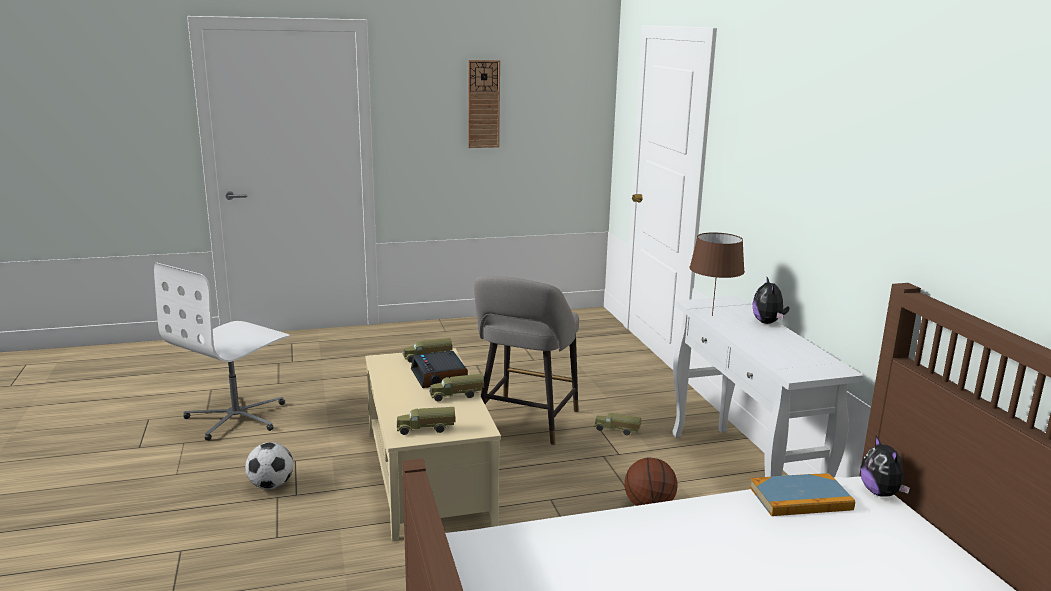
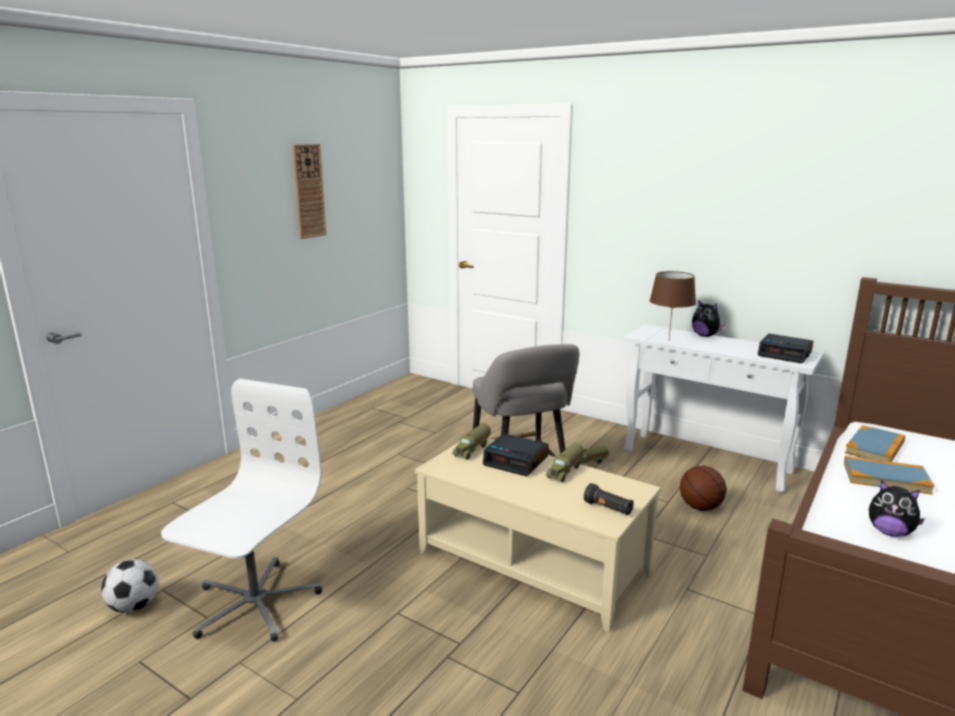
camera: 40 degrees left, 0 degrees up
(237, 417) = (254, 603): white office chair -> white office chair turned 150 degrees counterclockwise
(271, 485) = (421, 649): football -> football (134, 607)
(426, 430) = (608, 509): toy truck -> black flashlight
(732, 522) = (886, 478): none -> book
(803, 362) = (785, 354): none -> alarm clock
(881, 493) = (884, 427): plush toy -> plush toy (890, 532)

